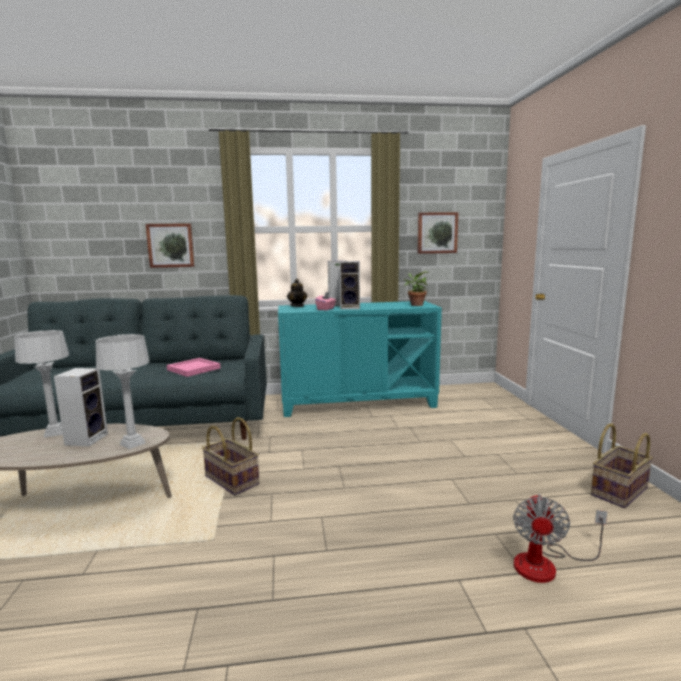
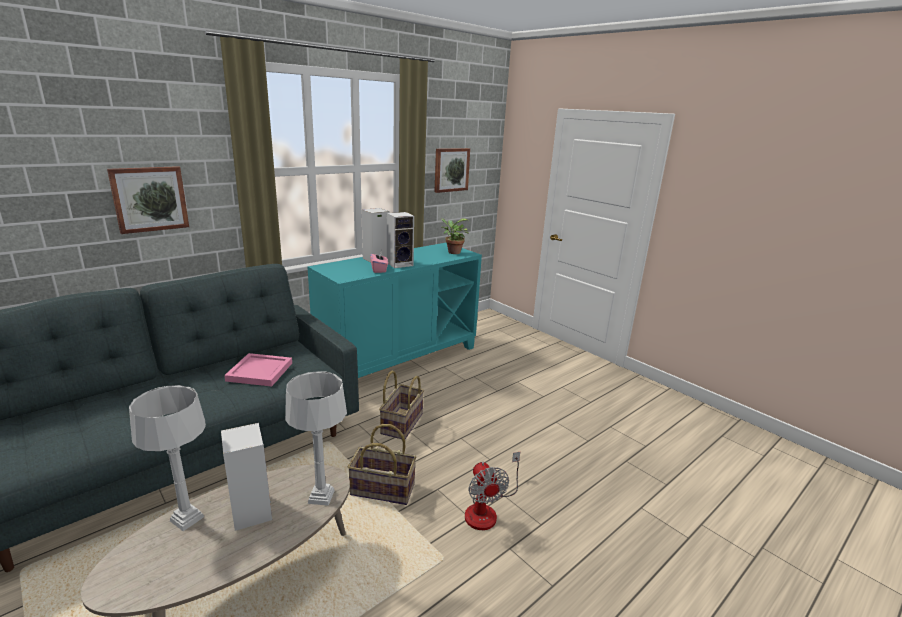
camera: 35 degrees left, 10 degrees up
(297, 306) = (335, 266): teapot -> none
(546, 564) = (671, 473): fan -> fan (487, 510)
(618, 491) = (655, 398): basket -> basket (401, 423)

